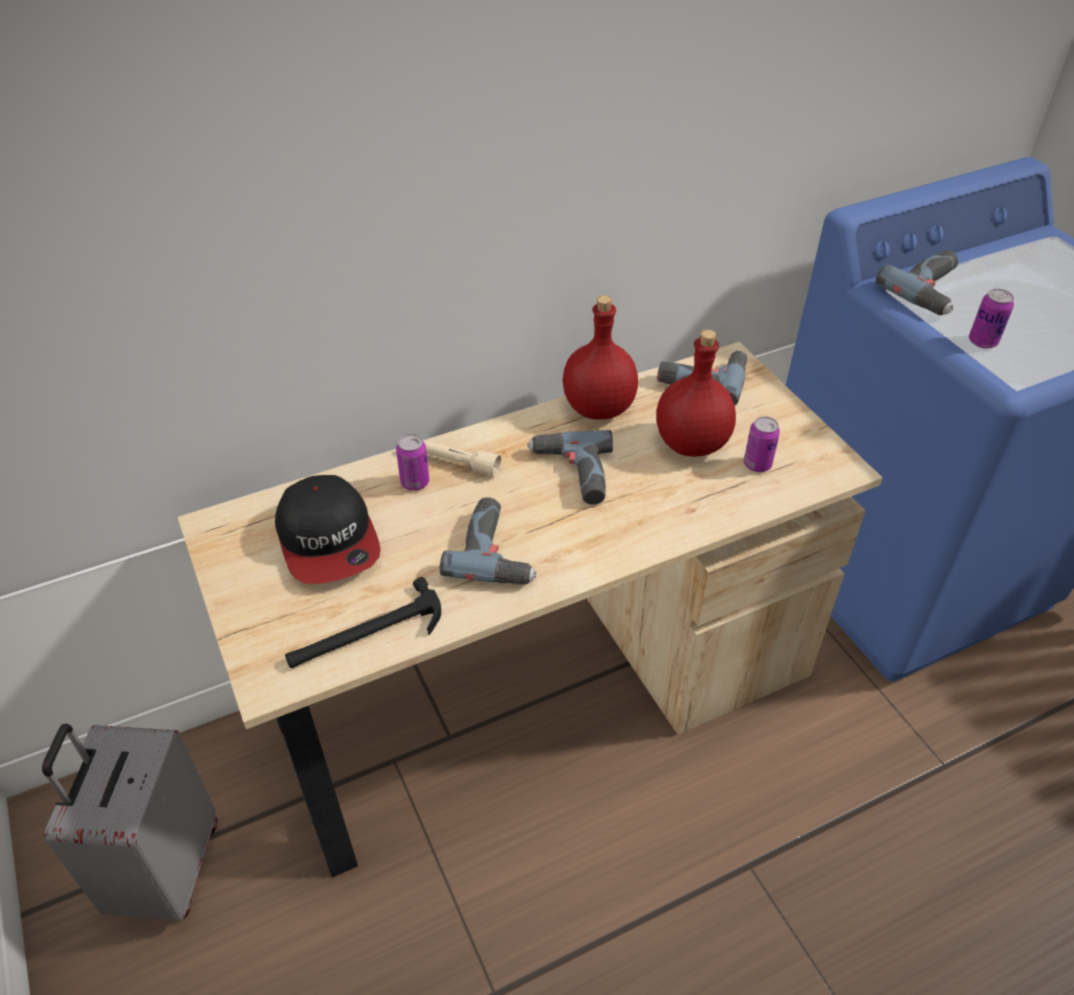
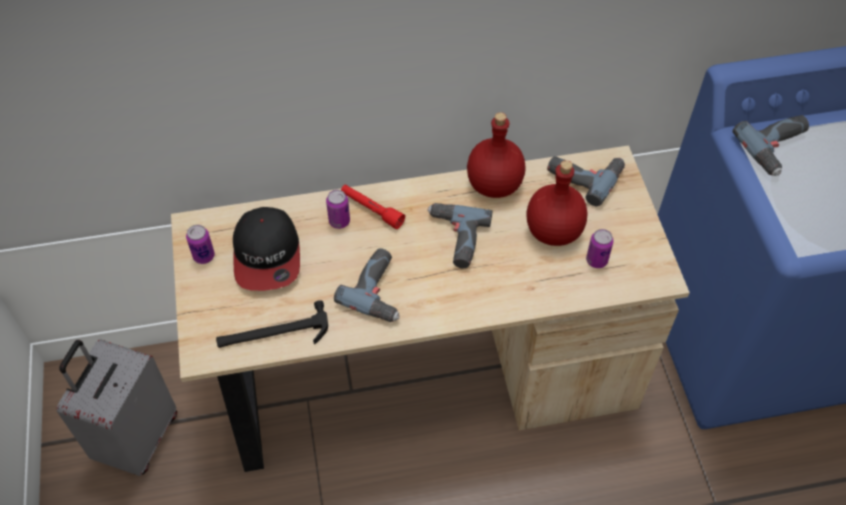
camera: 15 degrees right, 10 degrees up
(453, 462) = (371, 210): beige flashlight -> red flashlight
(982, 342) = (794, 206): can -> can (204, 256)

